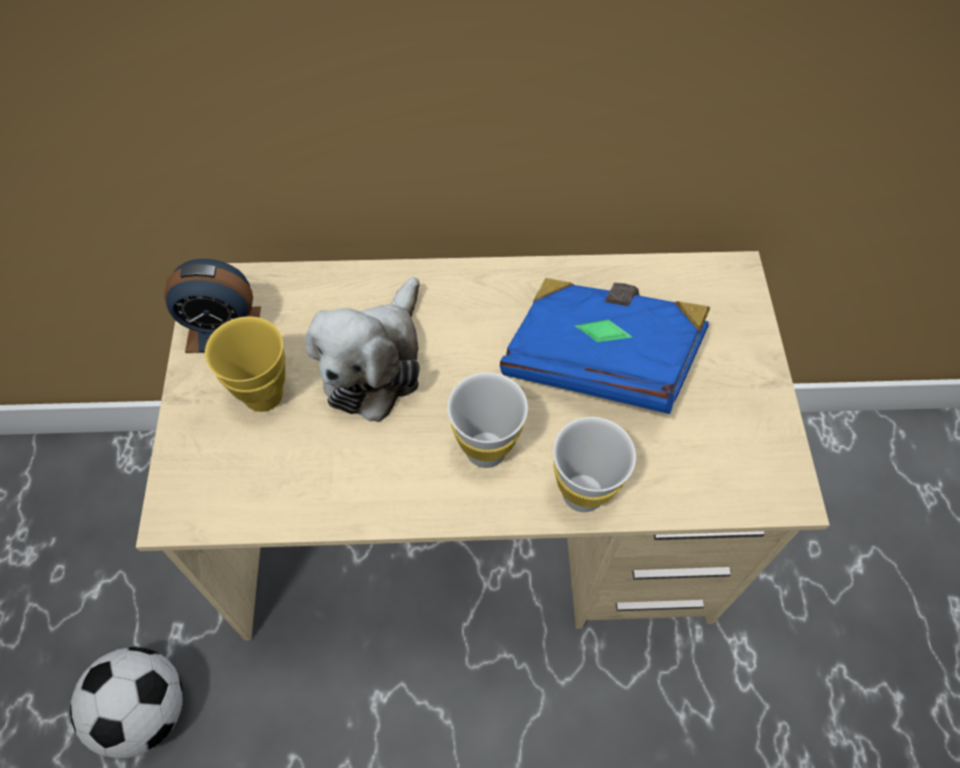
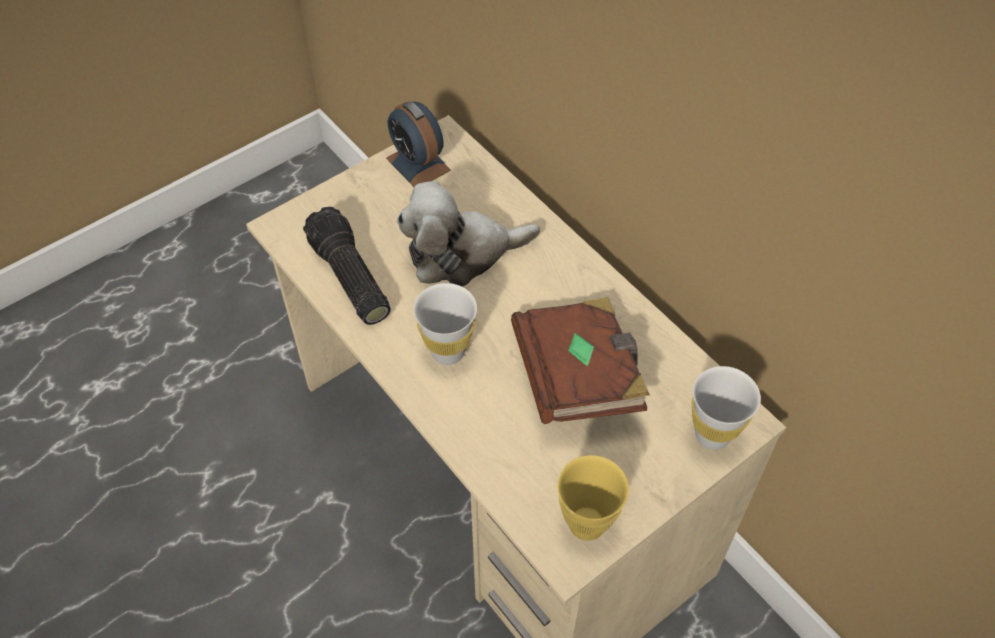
camera: 55 degrees right, 5 degrees down
(145, 710) = (226, 367): football -> none
(263, 395) = (389, 214): yellow cup -> yellow cup (586, 524)
(313, 486) = (348, 278): none -> flashlight
(582, 493) = (461, 426): white cup -> white cup (712, 435)
(599, 361) = (578, 376): blue book -> brown book

